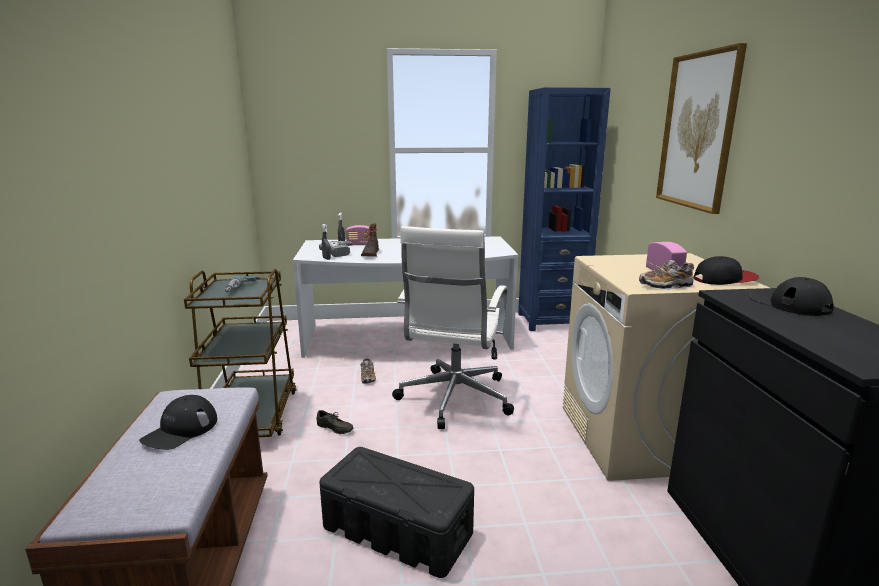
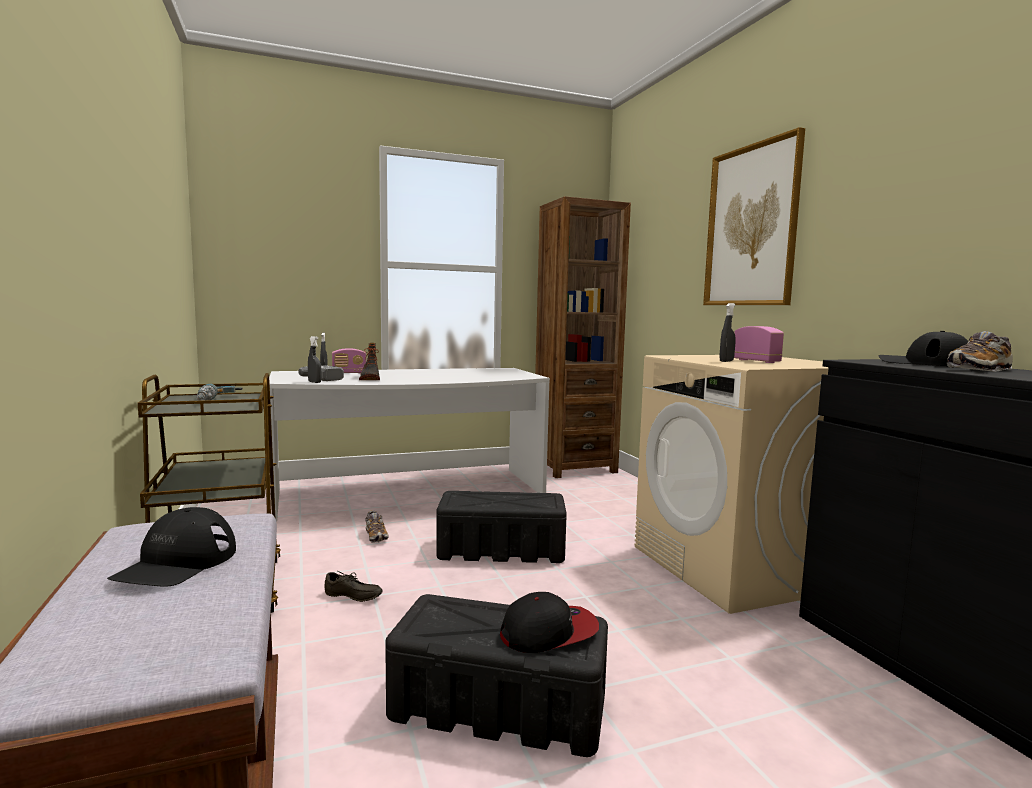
camera: 15 degrees left, 10 degrees down
(454, 399) = (500, 550): white office chair -> black storage box
(551, 321) = (574, 468): blue bookcase -> brown bookcase
(634, 273) = (726, 361): none -> grey spray bottle
(665, 286) = (774, 366): shoe -> shoe (979, 370)
(724, 279) = (822, 363): cap -> cap (549, 632)

